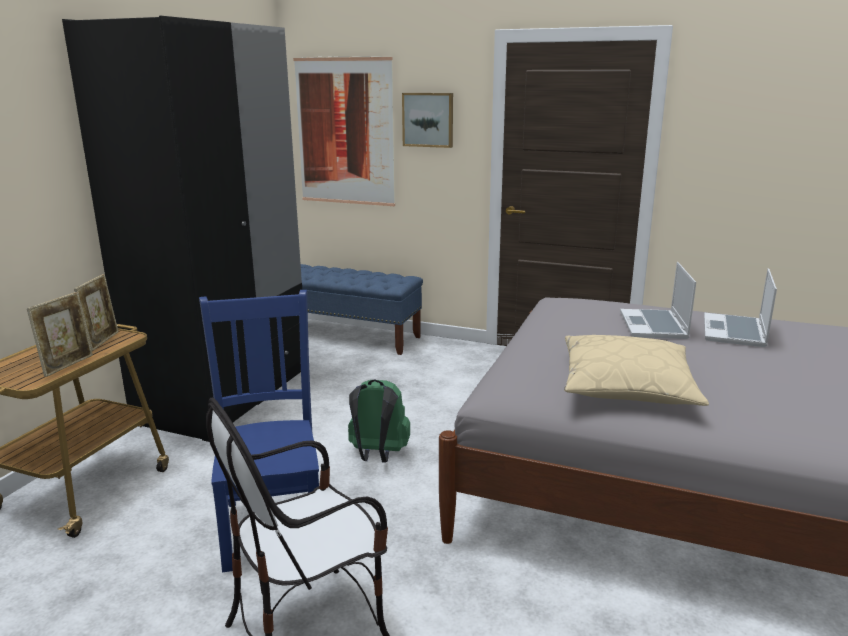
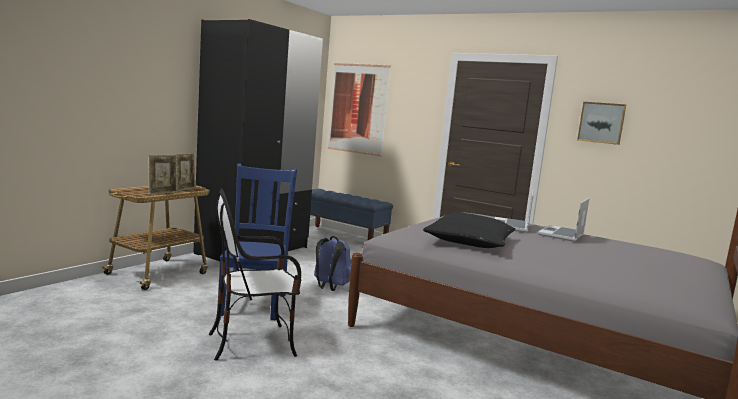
camera: 10 degrees right, 10 degrees down
(377, 455) = (330, 287): green backpack -> blue backpack
(428, 119) = (407, 104): picture -> picture (601, 123)
(627, 385) = (469, 241): beige pillow -> black pillow

